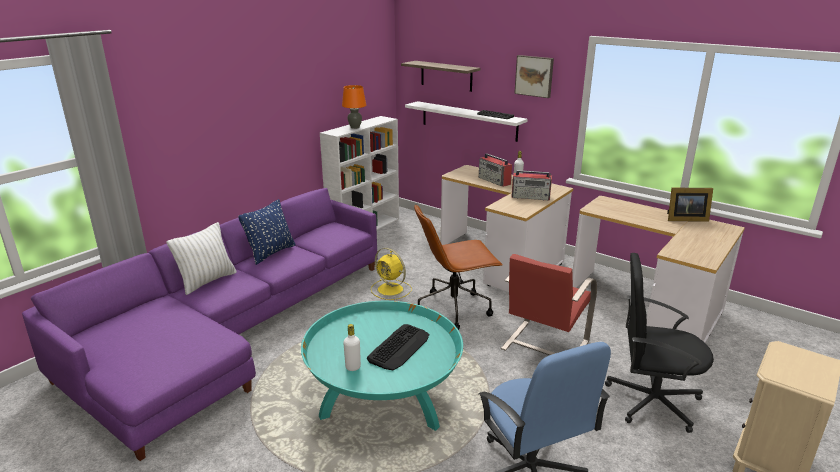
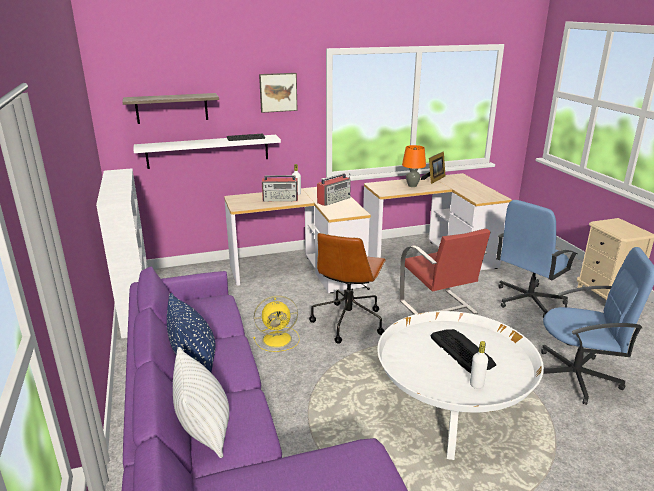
camera: 55 degrees left, 0 degrees up
(355, 127) = (119, 188): orange table lamp -> orange table lamp (412, 186)
(384, 401) = (451, 410): turquoise coffee table -> white coffee table
(651, 400) = (528, 300): black office chair -> blue office chair

